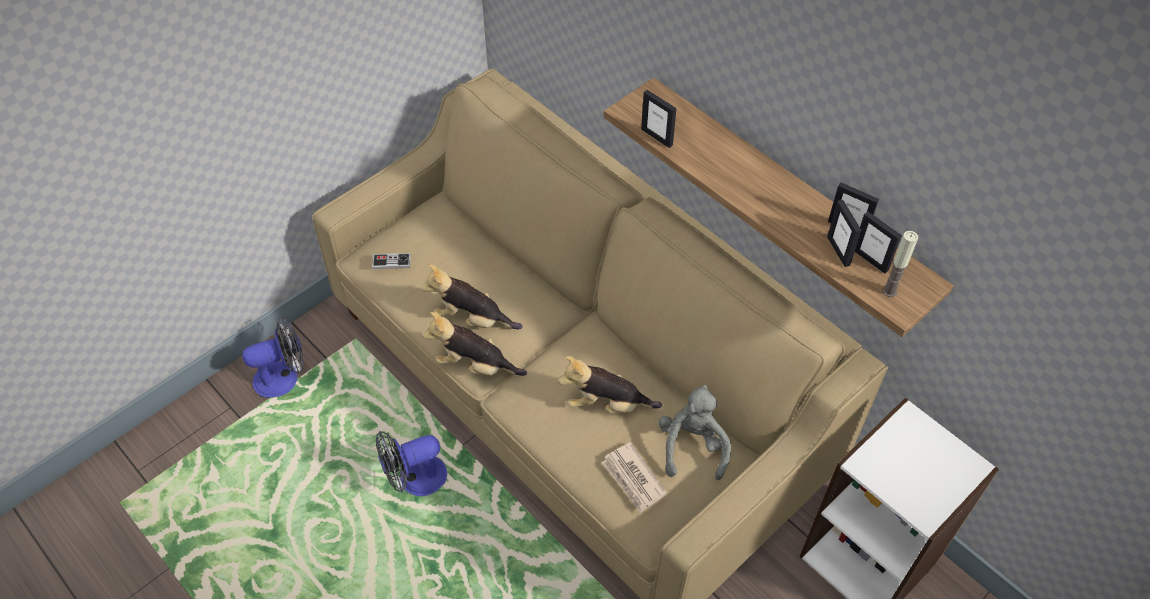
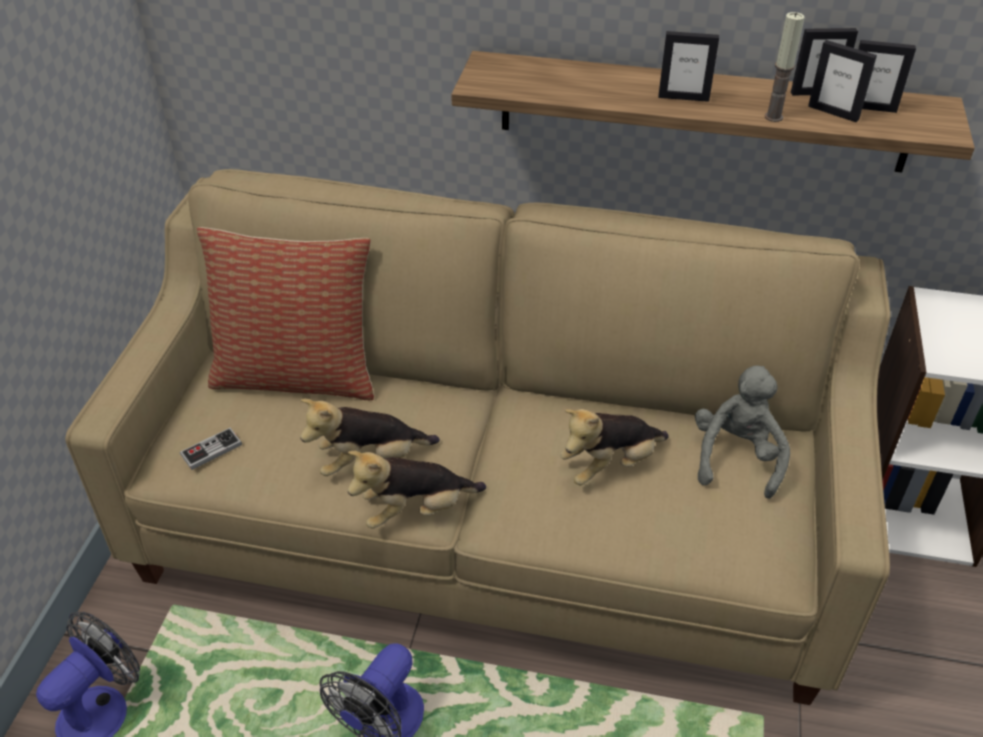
camera: 35 degrees left, 10 degrees down
(476, 236) = (297, 374): none -> pillow
(633, 479) = (714, 524): newspaper -> none
(657, 137) = (538, 93): picture frame -> picture frame (683, 97)
(692, 446) = (736, 457): grey plush toy -> grey plush toy turned 45 degrees clockwise
(889, 291) = (919, 123): candle -> candle (773, 117)

